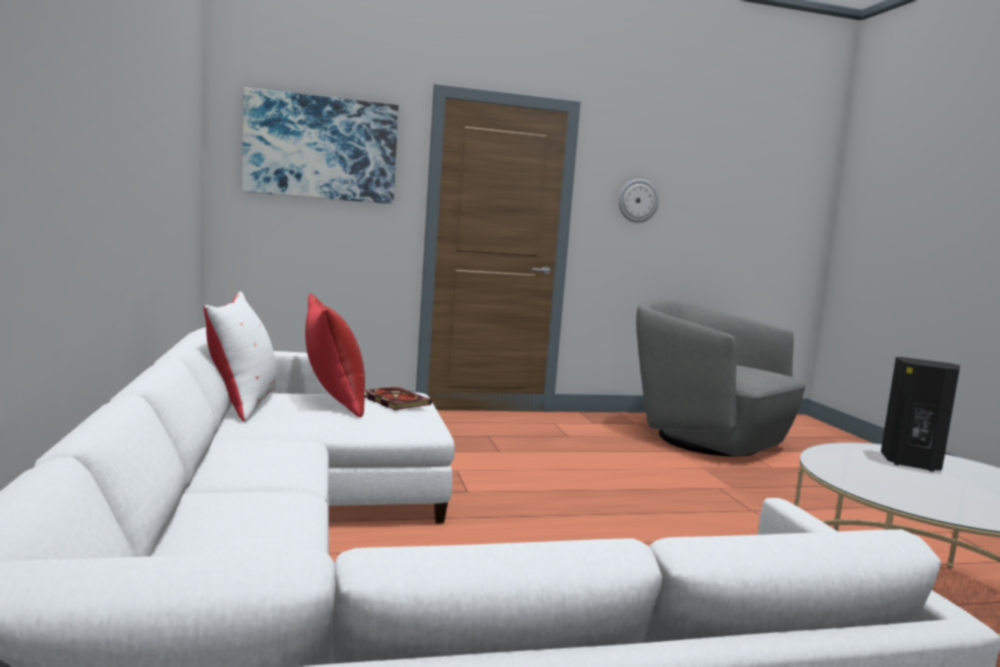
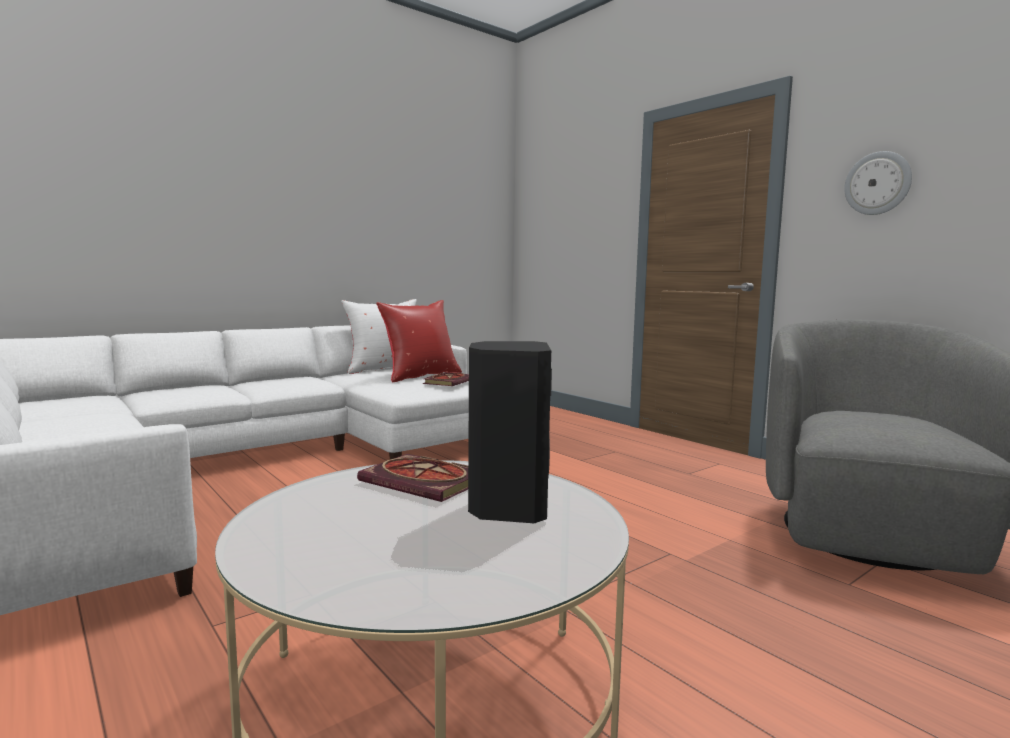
camera: 65 degrees right, 0 degrees up
(321, 148) = (569, 194): picture -> none
(860, 469) = (426, 482): none -> book

